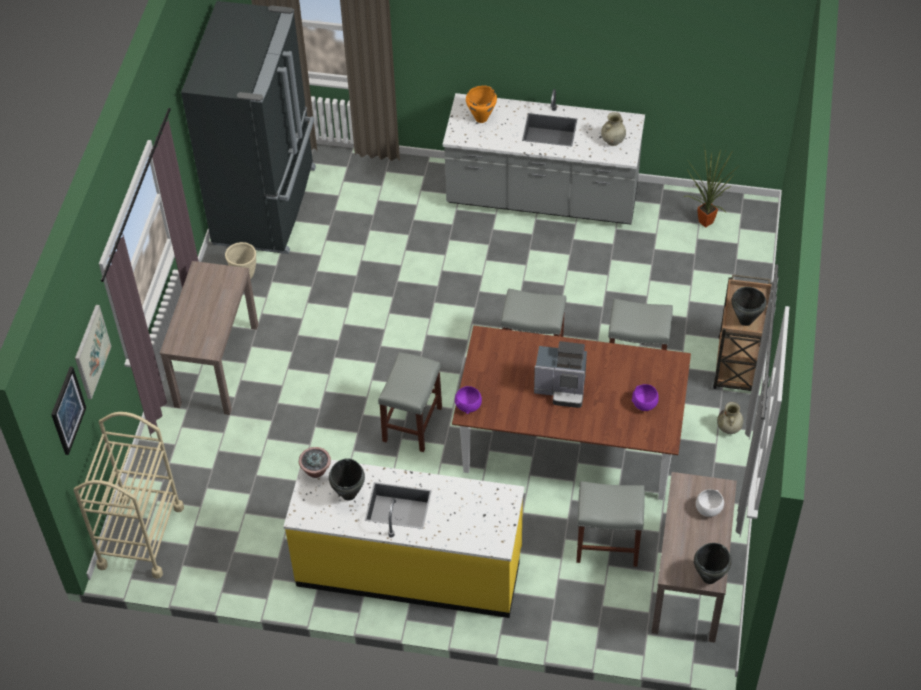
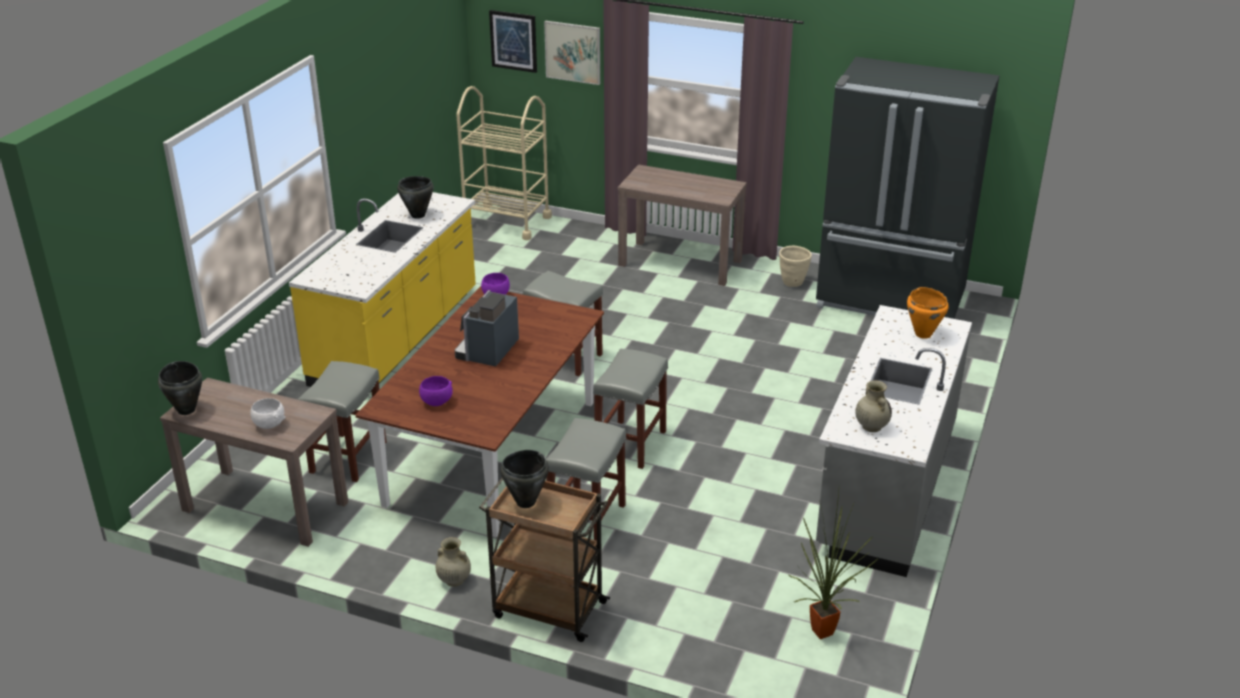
camera: 100 degrees right, 20 degrees down
(316, 470) = (454, 203): potted plant -> none

